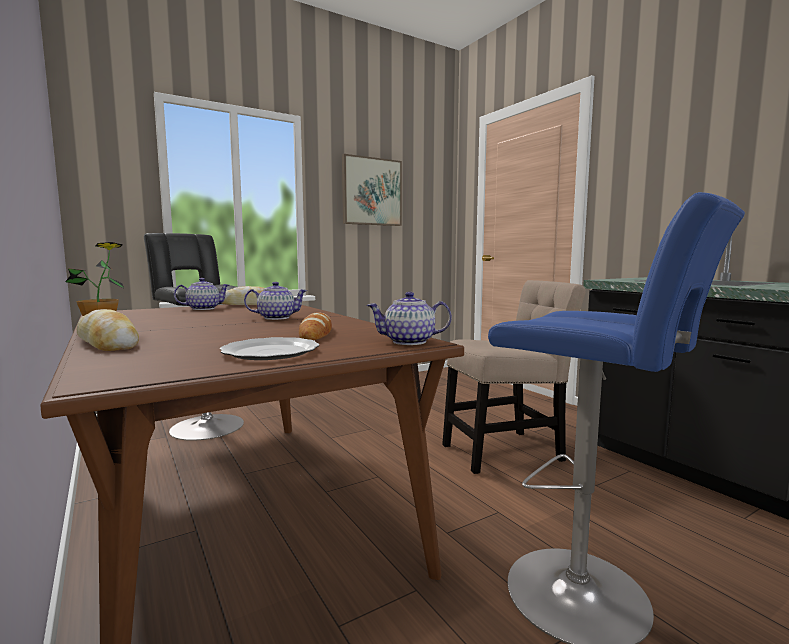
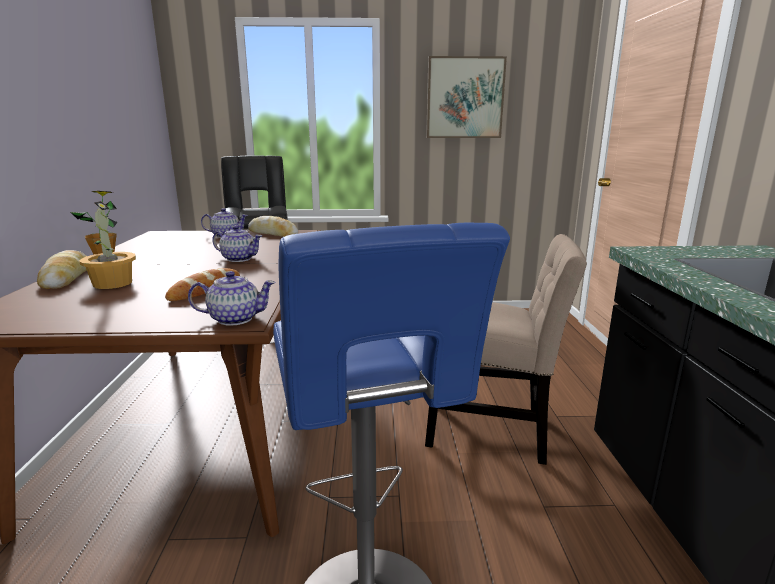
camera: 30 degrees right, 10 degrees up
(191, 340) = (112, 283): none -> potted plant
(269, 352) = (111, 312): plate -> none
(410, 342) = (234, 319): teapot -> teapot turned 150 degrees clockwise

